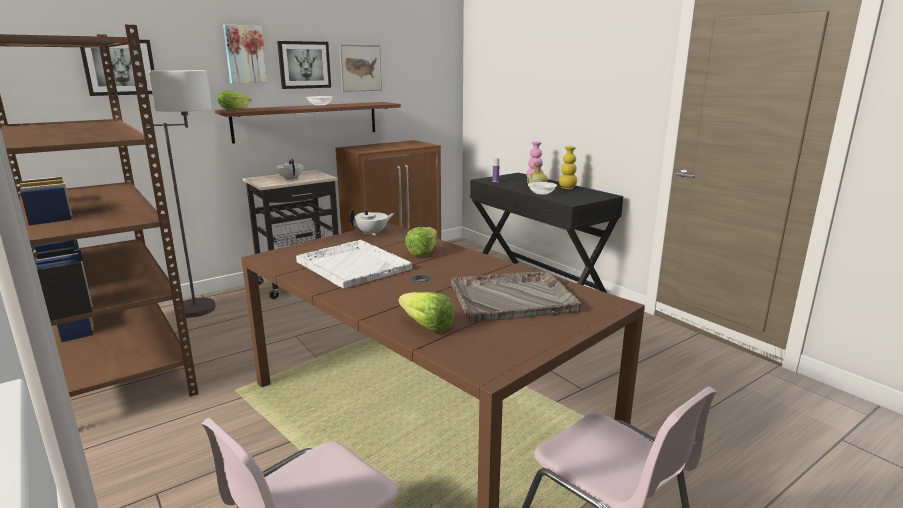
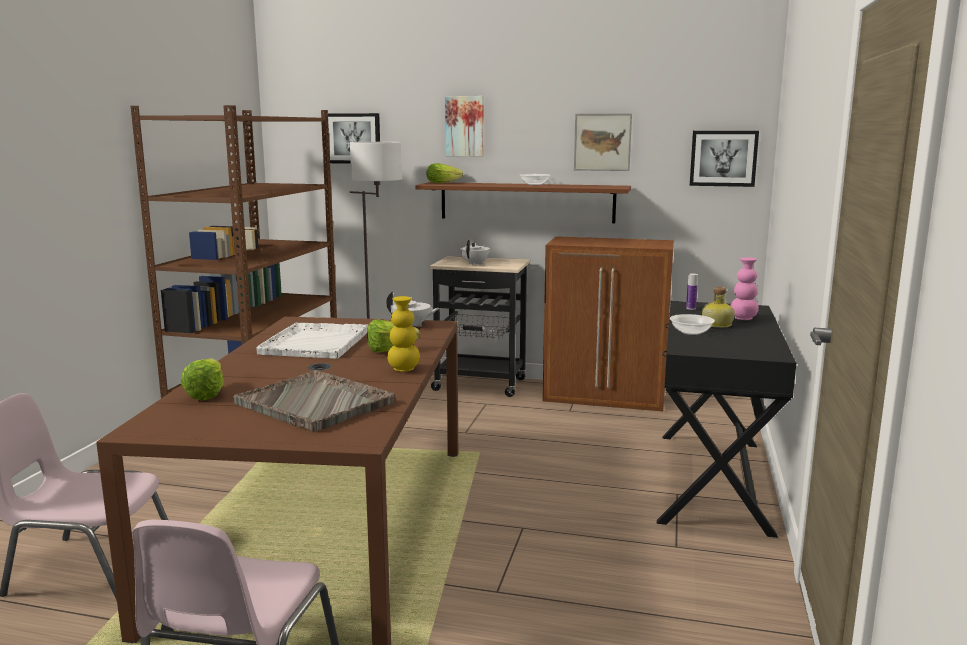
camera: 50 degrees right, 5 degrees down
(304, 65) = (529, 137): picture -> picture (723, 158)
(567, 188) = (752, 335): yellow vase -> yellow vase (404, 369)

